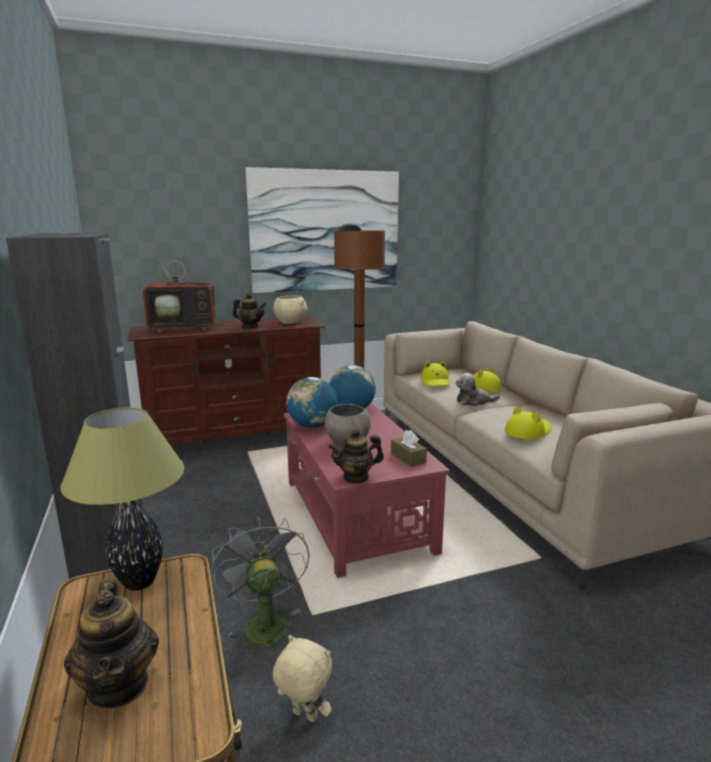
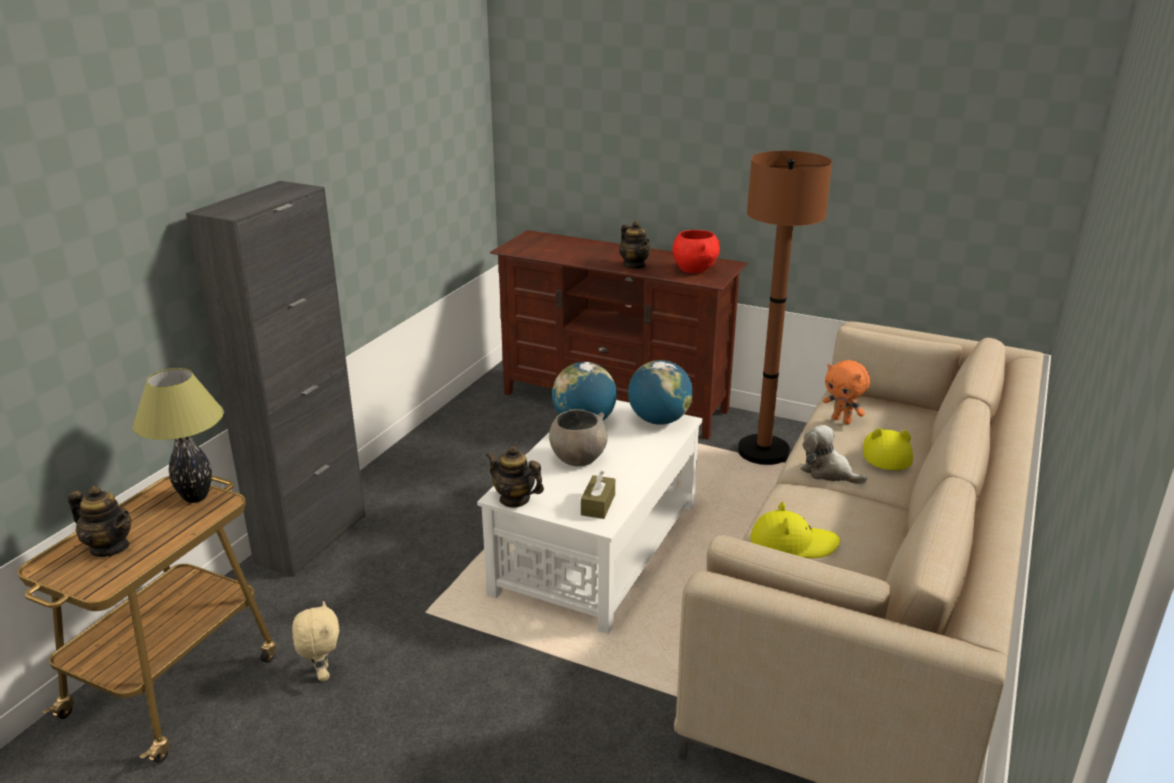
camera: 45 degrees right, 10 degrees up
(119, 685) = (110, 547): teapot -> teapot turned 90 degrees counterclockwise
(186, 328) = (568, 248): television -> none
(263, 623) = (387, 595): grey fan -> none
(290, 322) = (694, 270): beige bowl -> red bowl
(325, 231) = (787, 141): picture -> none
(356, 515) = (596, 548): red coffee table -> white coffee table
(435, 381) = (842, 420): yellow hat -> orange plush toy

